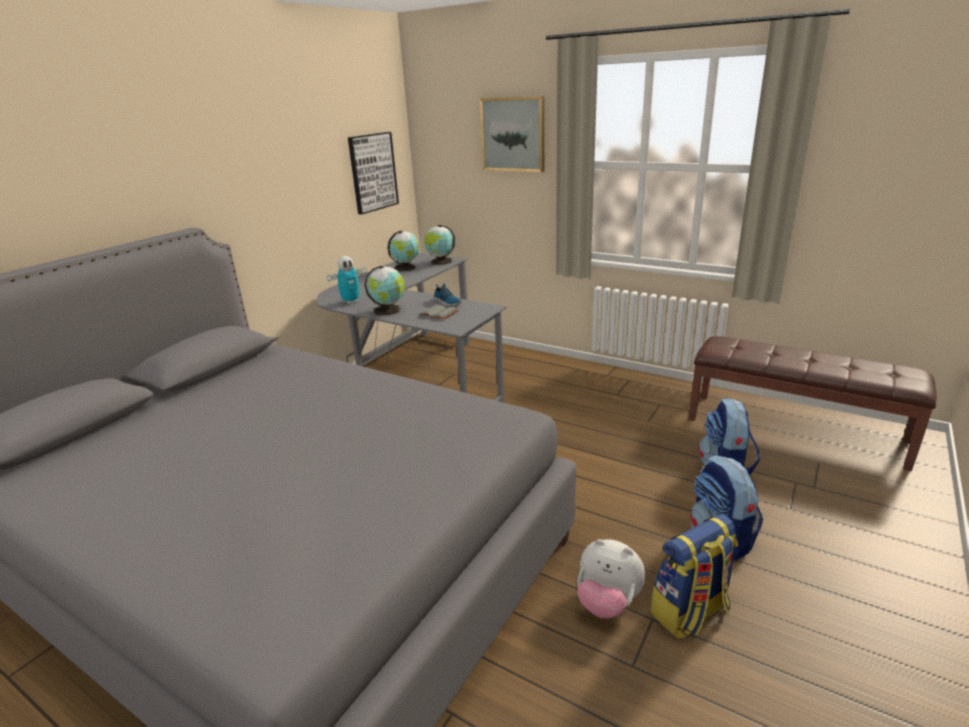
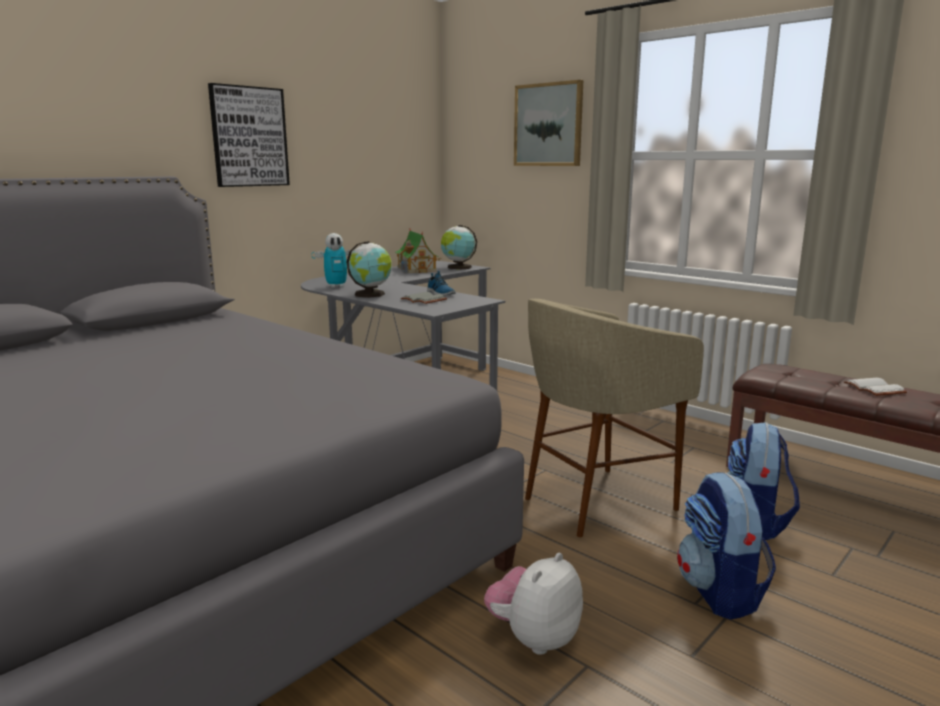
camera: 10 degrees right, 10 degrees down
(373, 172) = (392, 162): picture -> picture (249, 137)
(406, 267) = (416, 269): globe -> toy house
(607, 469) = (597, 502): none -> beige stool
(607, 602) = (534, 638): plush toy -> plush toy turned 90 degrees clockwise
(690, 612) = (643, 667): backpack -> none
(800, 356) = (876, 389): none -> white book

